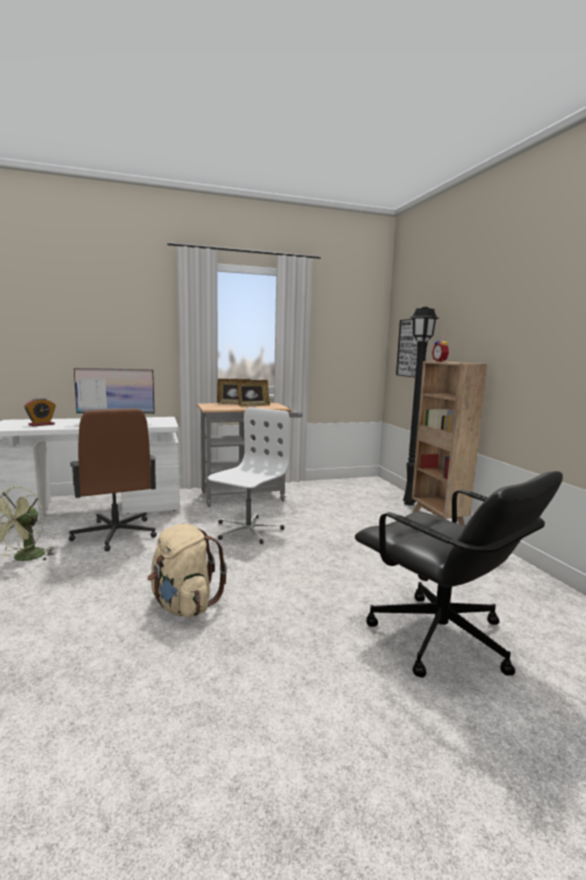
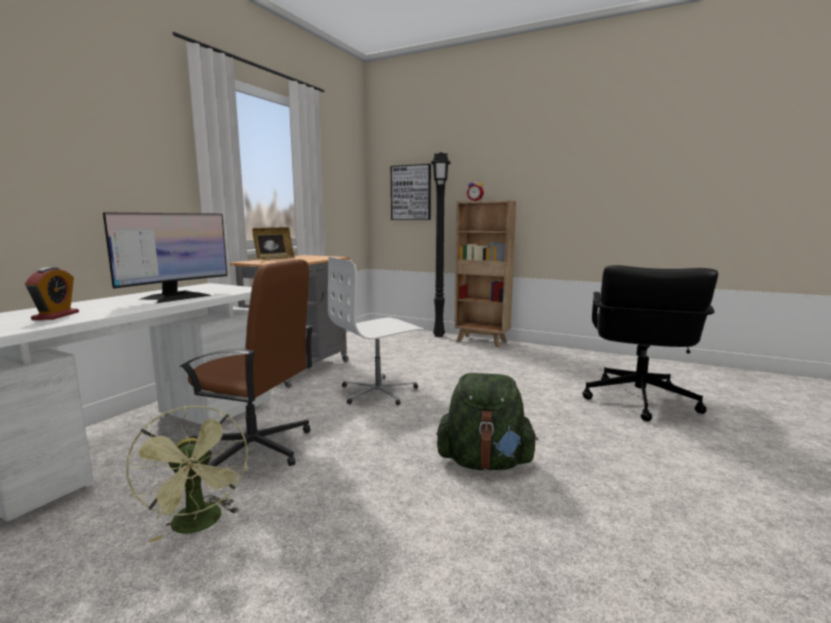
camera: 45 degrees left, 0 degrees up
(183, 605) = (485, 463): beige backpack -> green backpack
(247, 530) = (378, 392): white office chair -> white office chair turned 105 degrees counterclockwise
(253, 405) = (302, 258): picture frame -> none
(441, 639) = (638, 400): black office chair -> black office chair turned 105 degrees clockwise

